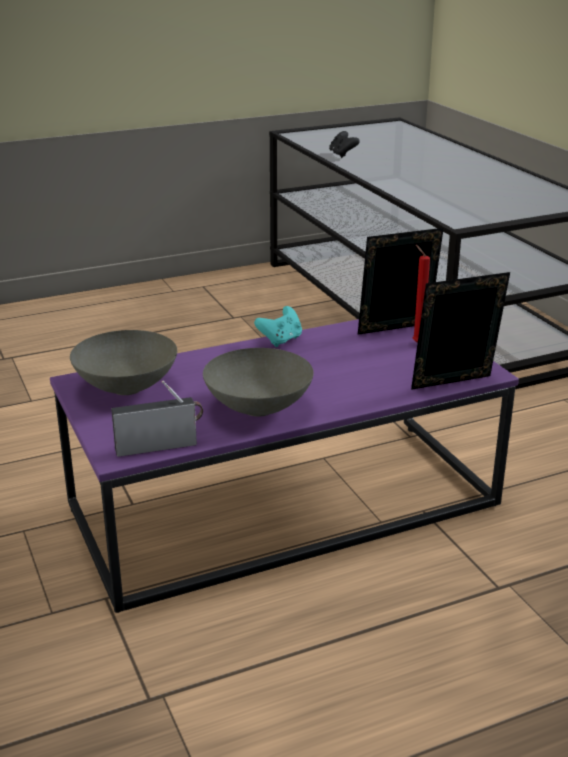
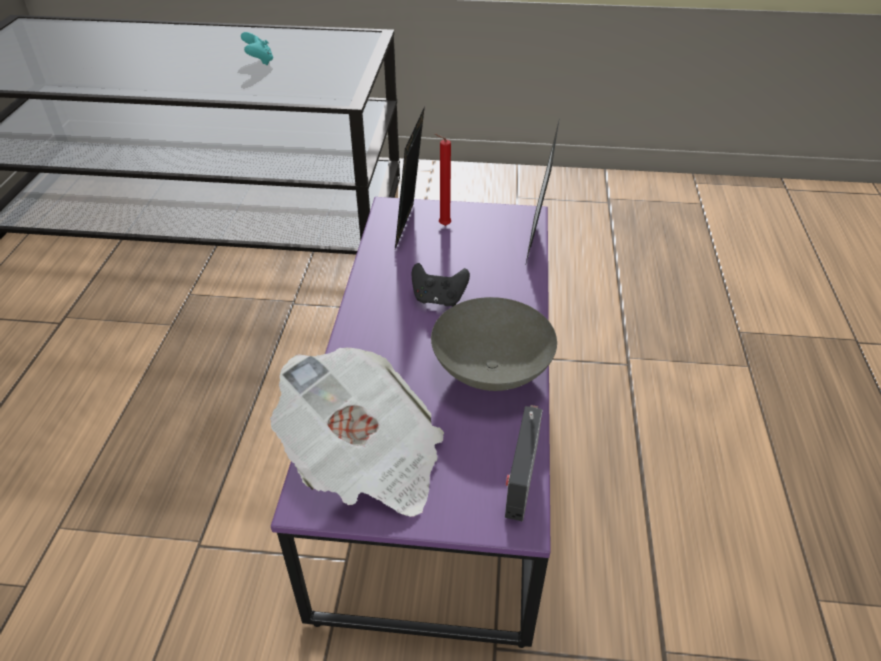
camera: 60 degrees left, 15 degrees up
(126, 388) = (366, 459): grey bowl -> newspaper
(281, 340) = (360, 300): turquoise game controller -> turquoise game controller (259, 61)
(342, 155) = (62, 80): black game controller -> black game controller (438, 299)

